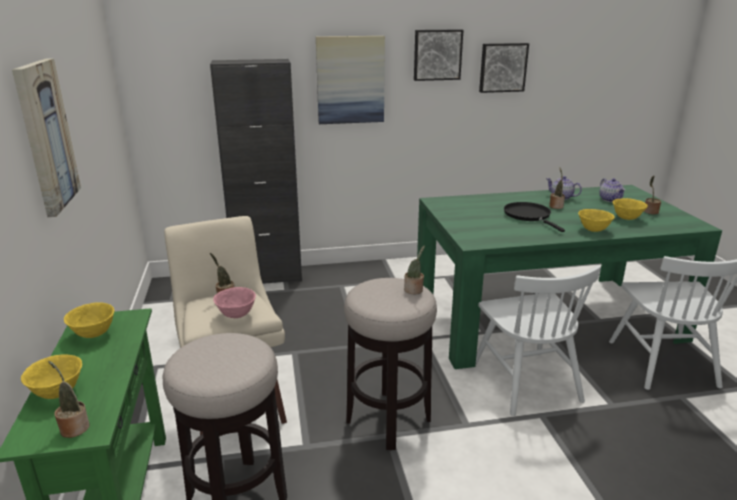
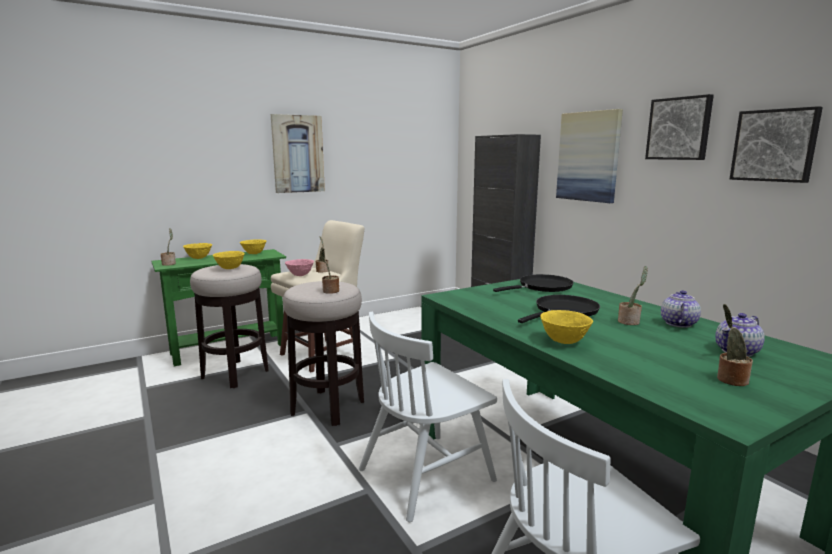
camera: 70 degrees right, 10 degrees down
(461, 207) = (542, 287): none -> black frying pan
(627, 218) = (657, 361): yellow bowl -> yellow bowl (230, 268)

